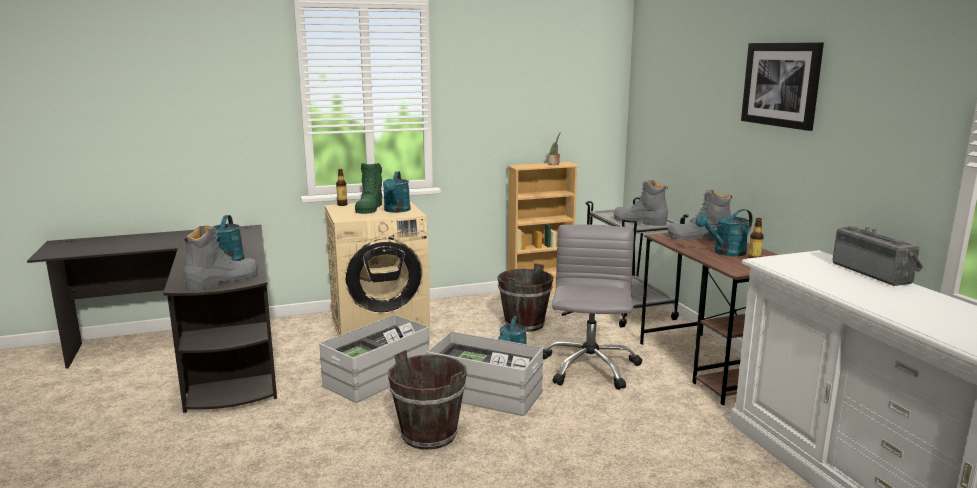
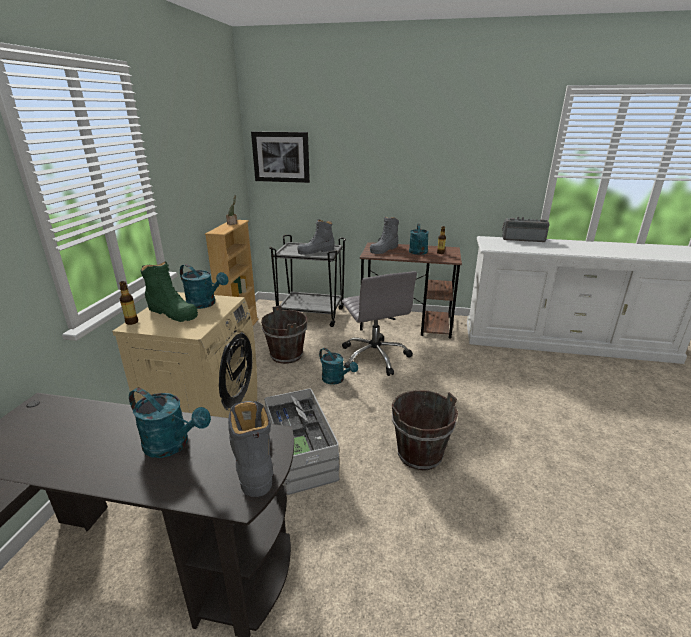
camera: 60 degrees left, 10 degrees up
(486, 392) = (375, 407): grey storage box -> none
(589, 367) = (375, 357): grey office chair -> grey office chair turned 150 degrees counterclockwise
(781, 84) = (420, 141): picture -> picture (281, 157)

